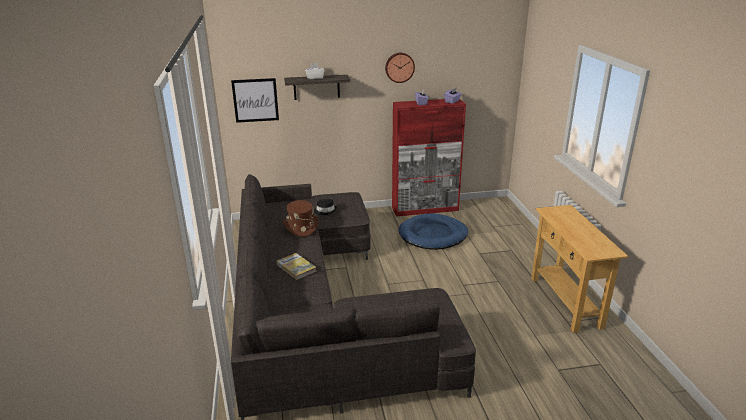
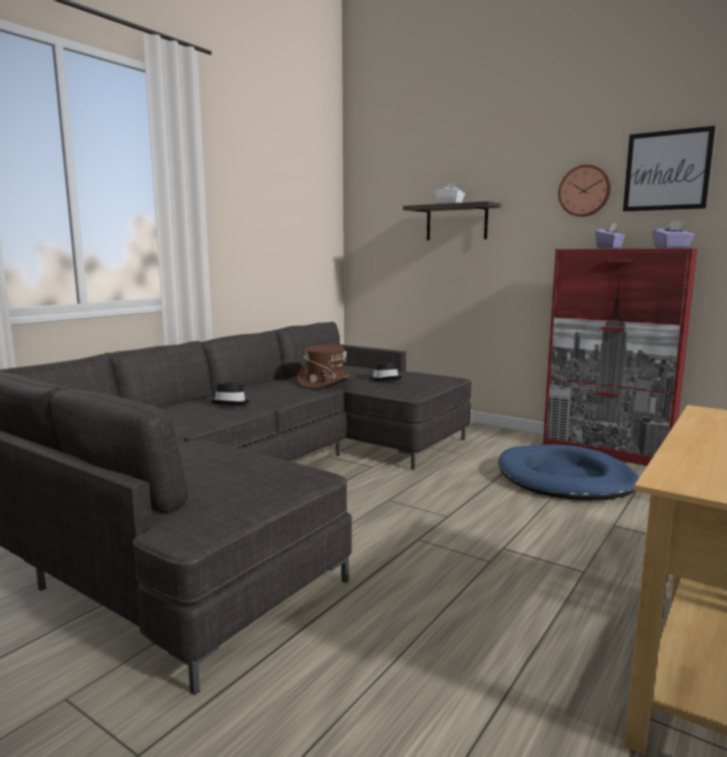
camera: 45 degrees right, 15 degrees down
(255, 100) = (382, 238): picture -> picture (667, 170)
(296, 268) = (231, 403): book -> black hat

